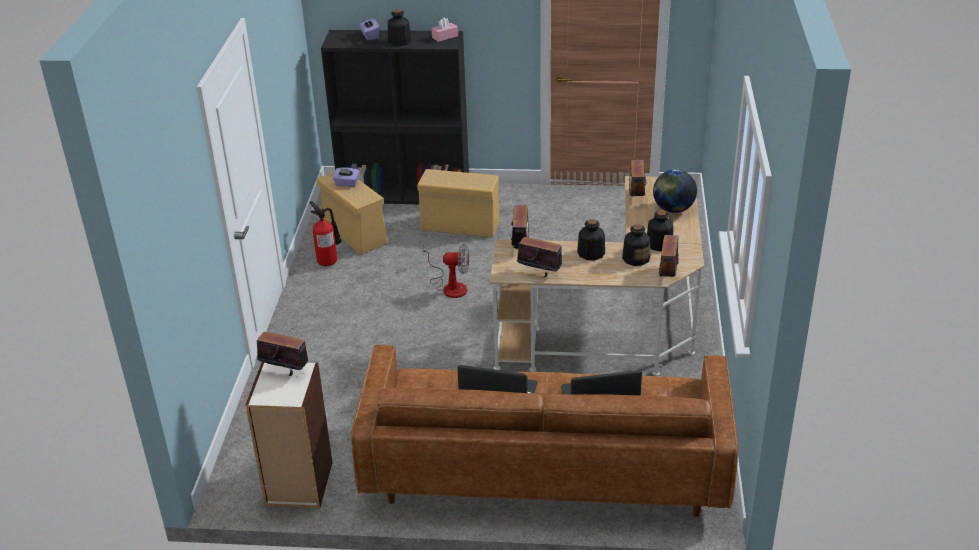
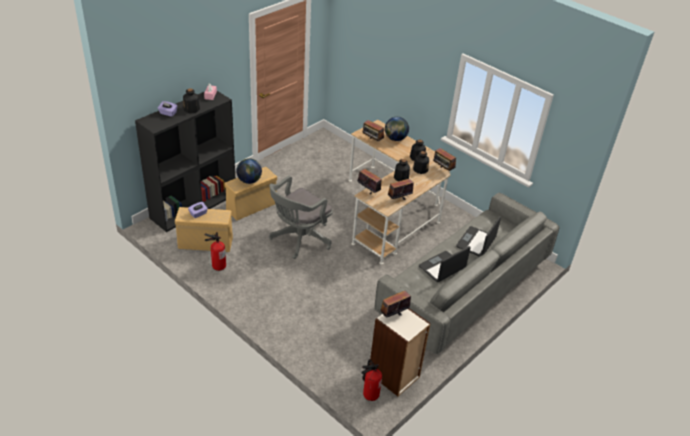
camera: 55 degrees left, 5 degrees up
(244, 479) = (368, 394): none -> fire extinguisher
(450, 286) = (299, 239): fan -> grey office chair
(453, 180) = (249, 180): none -> globe
(544, 466) = (463, 289): brown sofa -> grey sofa

